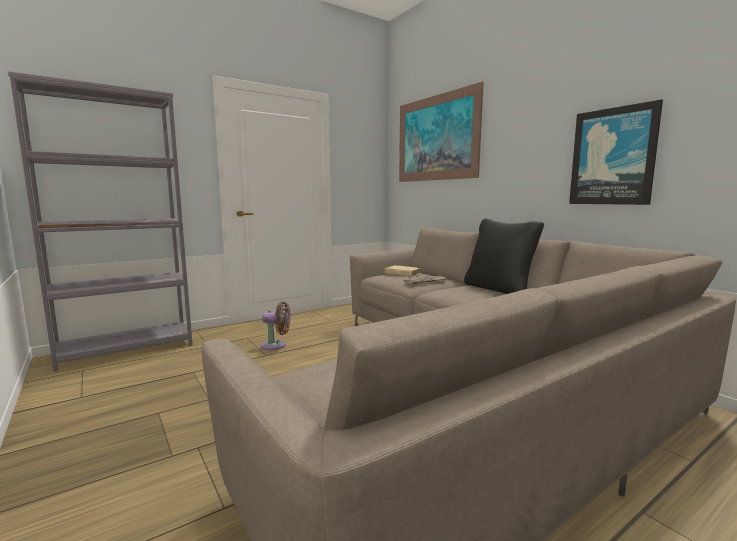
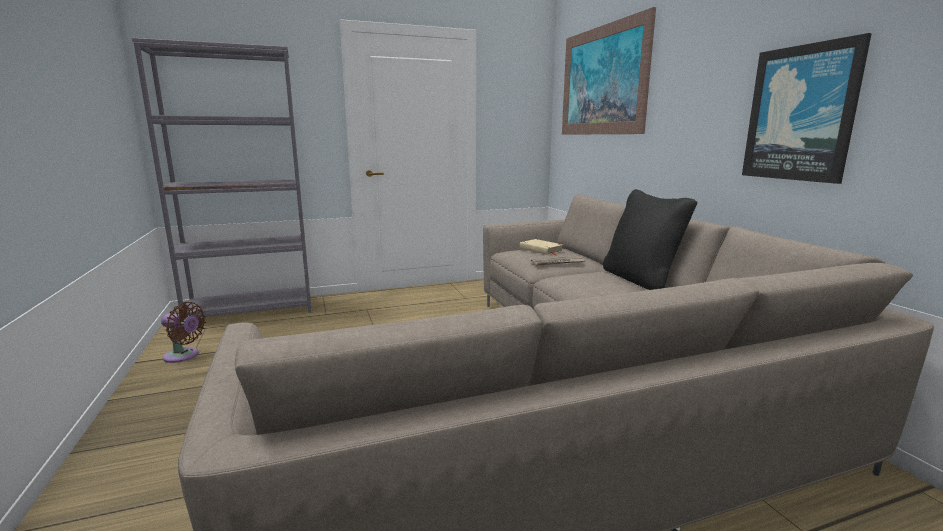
camera: 15 degrees right, 5 degrees up
(276, 345) = (391, 321): brown fan -> brown fan (184, 356)

